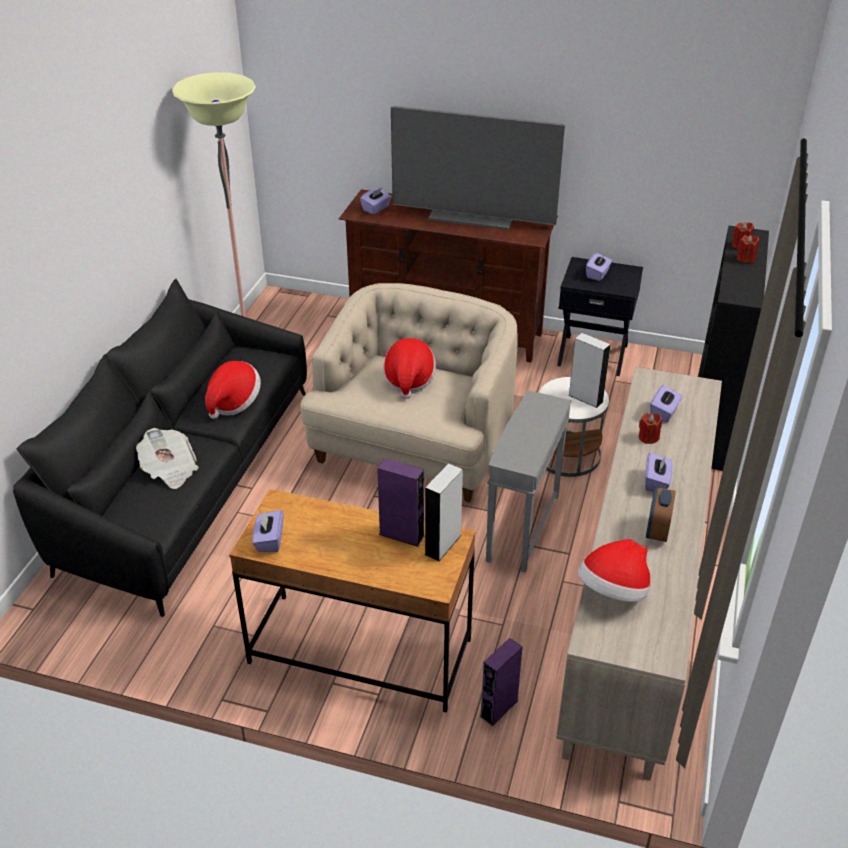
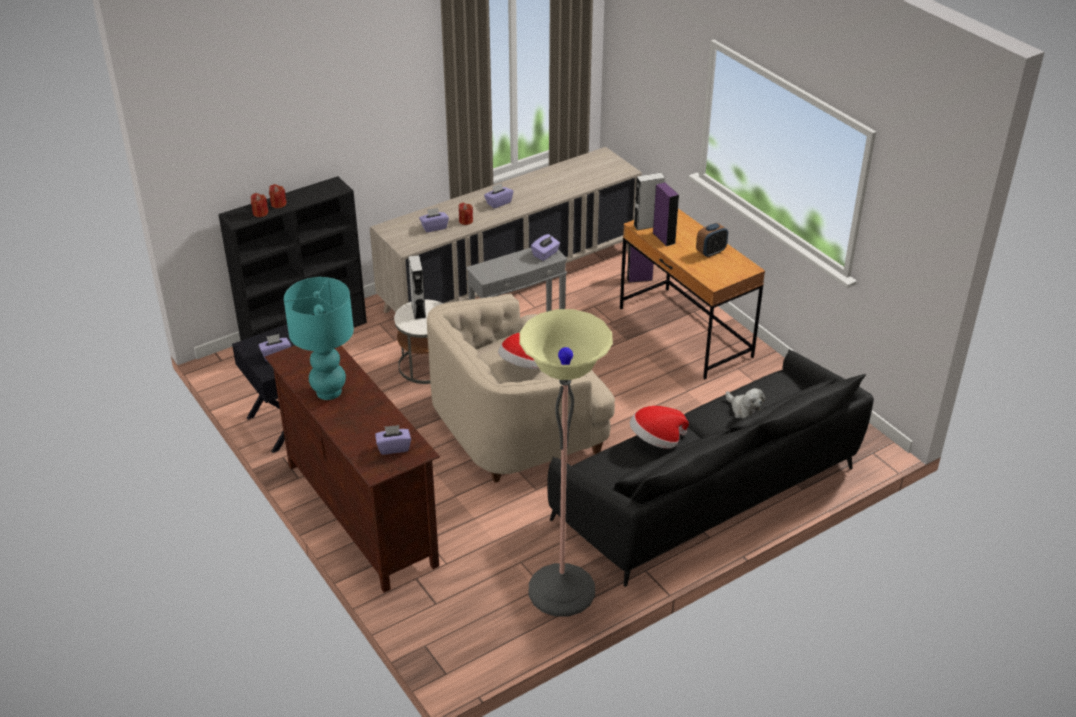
camera: 140 degrees left, 0 degrees up
(170, 470) = (744, 410): newspaper -> plush toy
(269, 540) = (737, 266): purple tissue box -> purple tissue box (545, 254)
(473, 216) = (328, 391): television -> turquoise table lamp
(613, 591) = (590, 179): hat -> none
(657, 531) = (533, 187): alarm clock -> alarm clock (711, 252)

